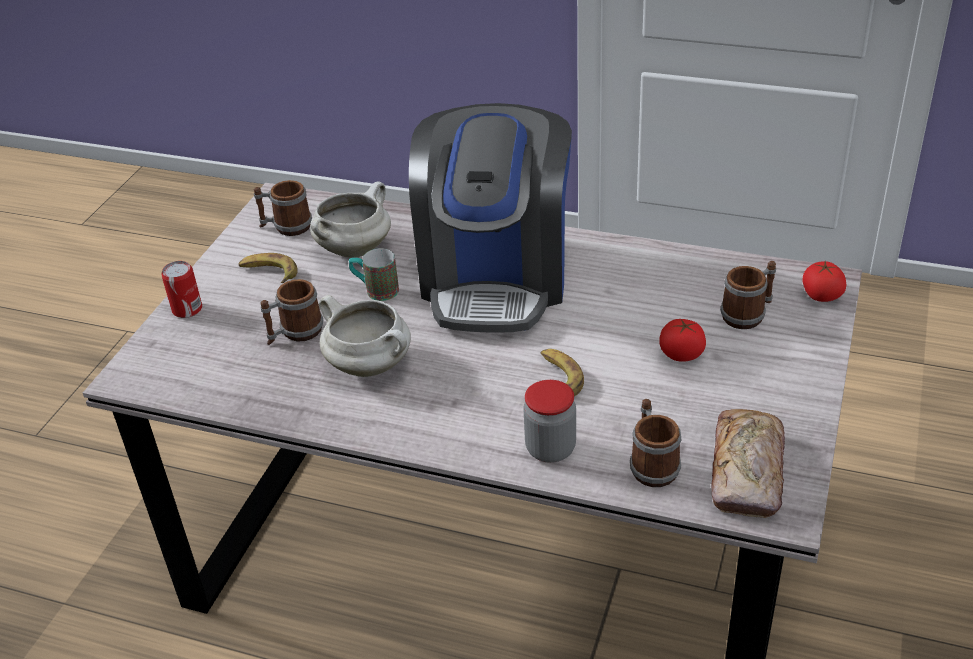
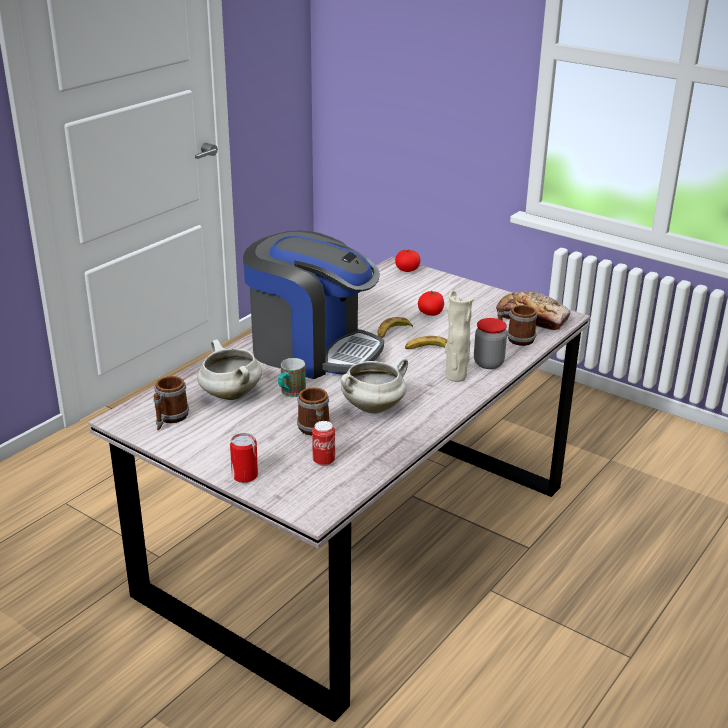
camera: 75 degrees left, 10 degrees down
(230, 357) = (323, 461): none -> can
(269, 272) = (227, 433): banana -> banana (392, 332)
(491, 423) = (456, 376): none -> beige vase
(748, 314) = (409, 289): mug -> none

